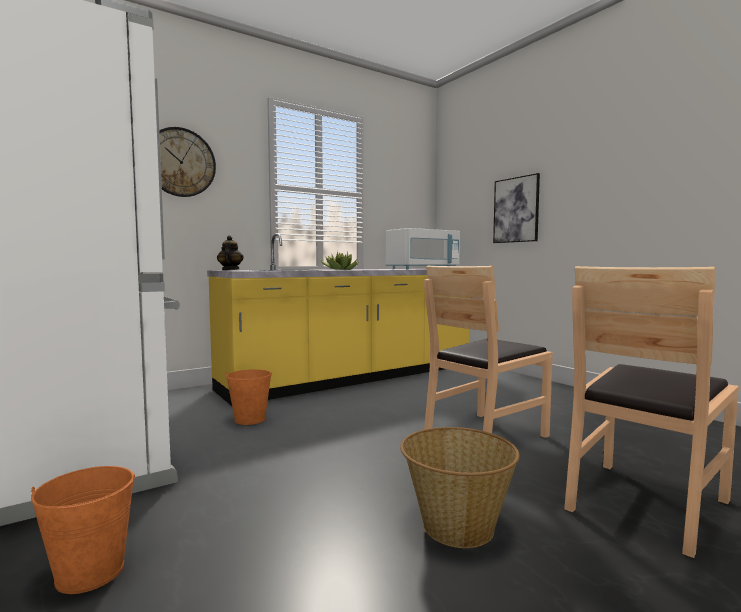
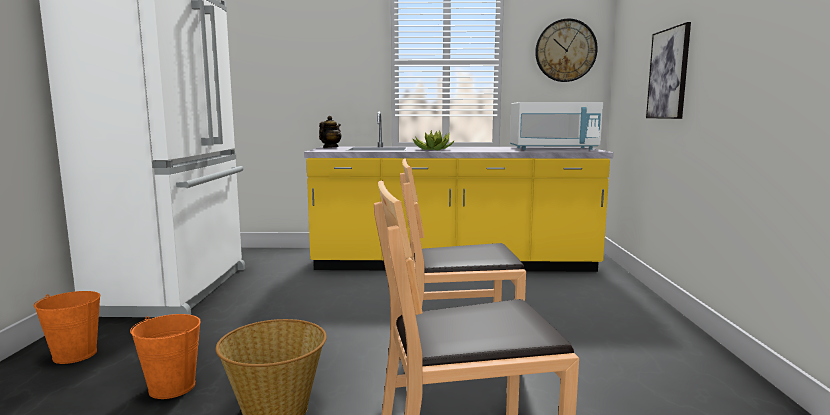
camera: 35 degrees right, 5 degrees up
(180, 162) = (307, 48): wall clock -> wall clock (565, 50)
(250, 419) = (305, 284): orange bucket -> orange bucket (172, 387)

